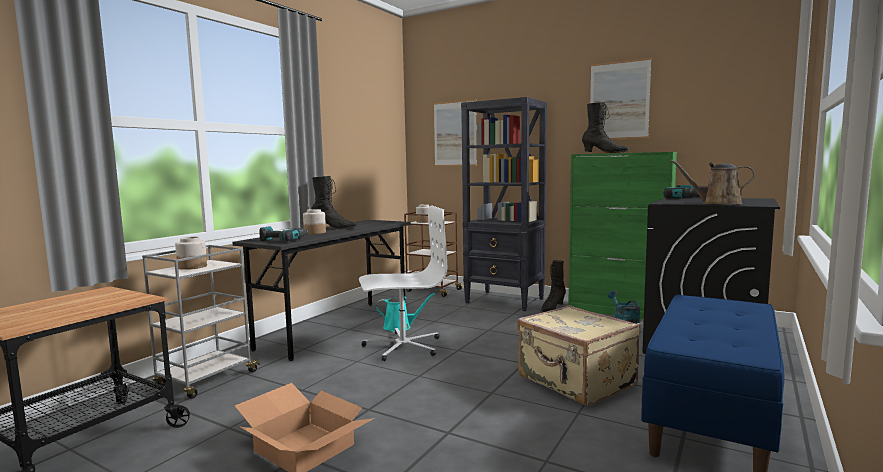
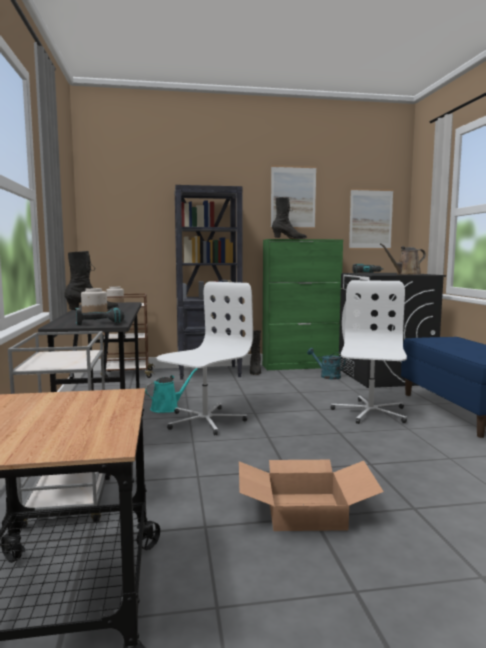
camera: 40 degrees left, 0 degrees up
(192, 266) = (55, 359): jar -> none
(455, 134) = (140, 215): picture -> picture (370, 219)
(575, 382) = (370, 412): beige suitcase -> white office chair

